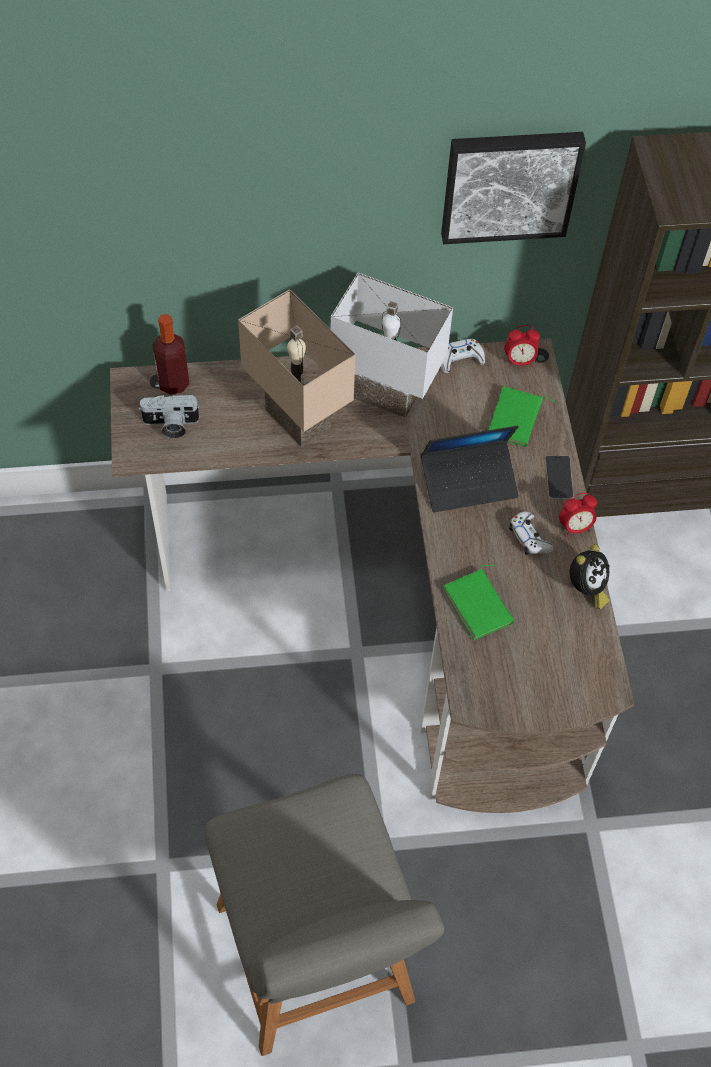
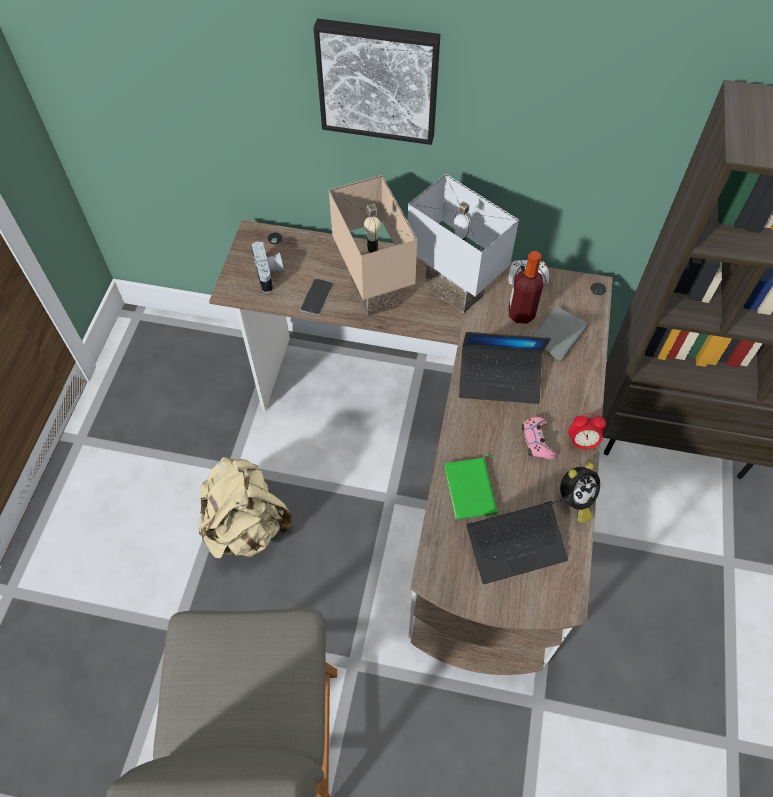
camera: 20 degrees right, 0 degrees up
(170, 425) = (270, 274): camera -> camera turned 120 degrees counterclockwise
(173, 383) = (285, 242): bottle -> bottle (521, 314)
(200, 730) = (247, 526): none -> beige backpack
(509, 184) = (595, 114): picture -> picture (378, 80)
(516, 420) = (559, 337): green book -> grey book
(519, 361) = (578, 289): alarm clock -> none
(529, 537) = (537, 441): white game controller -> pink game controller
(542, 649) = (516, 546): none -> laptop
(559, 477) = (581, 395): phone -> phone (317, 297)

